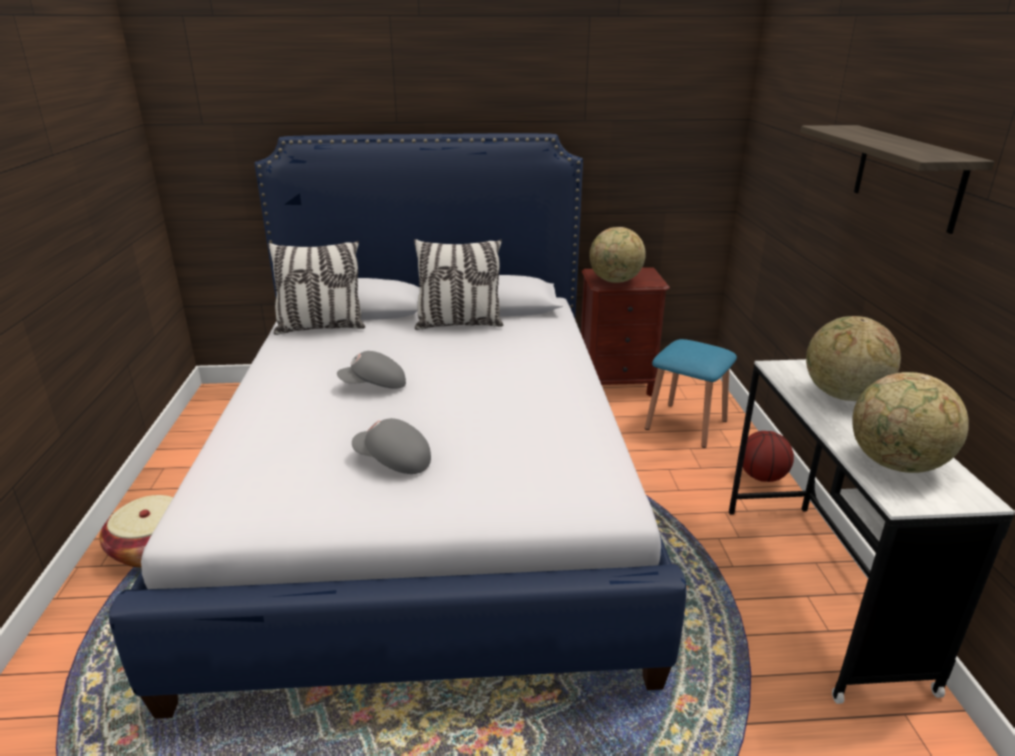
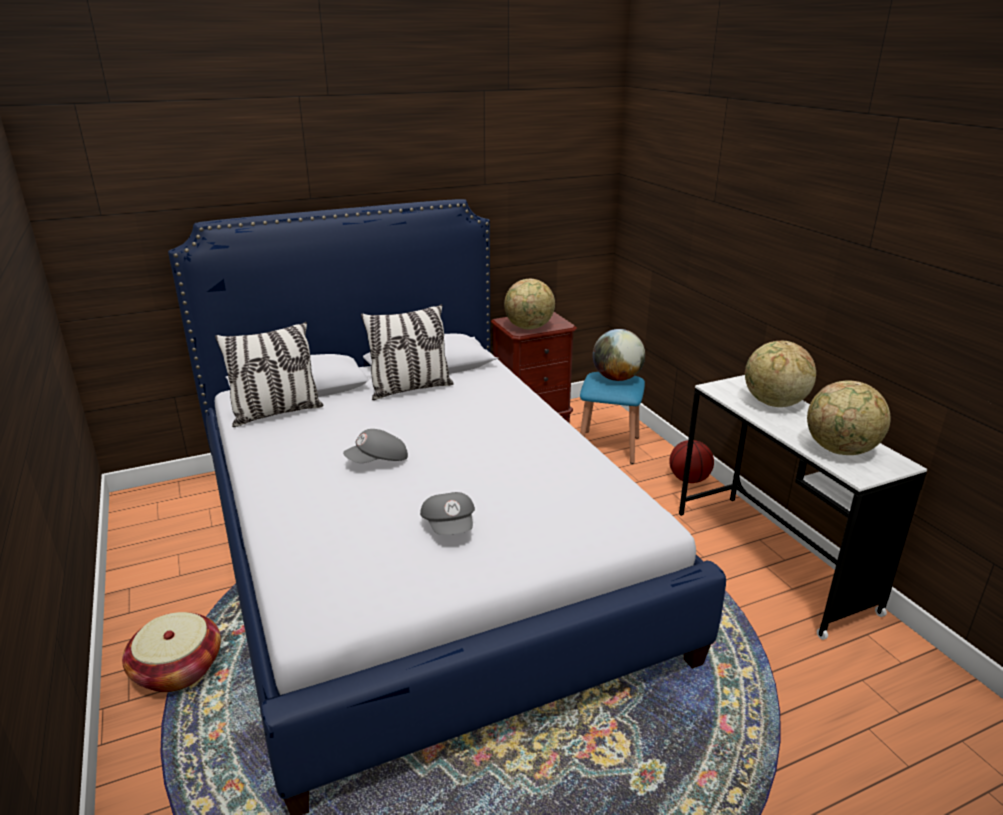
camera: 20 degrees left, 0 degrees up
(393, 461) = (450, 526): grey cap -> grey cap turned 105 degrees counterclockwise
(701, 348) = (617, 378): none -> globe
(907, 176) = (796, 228): shelf -> none

